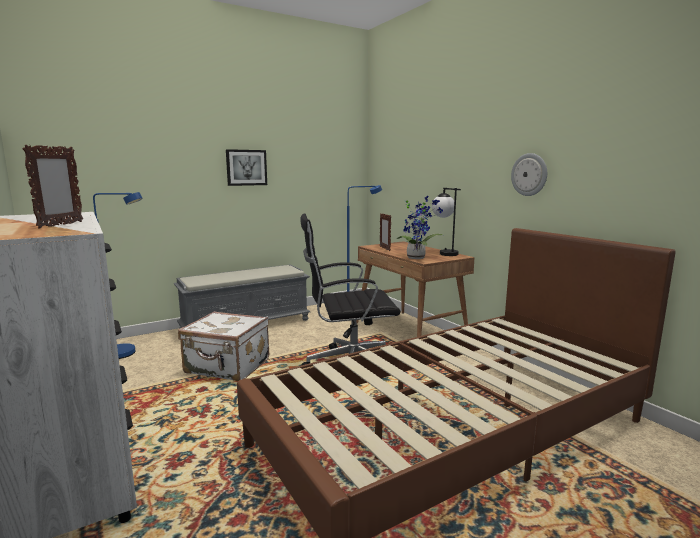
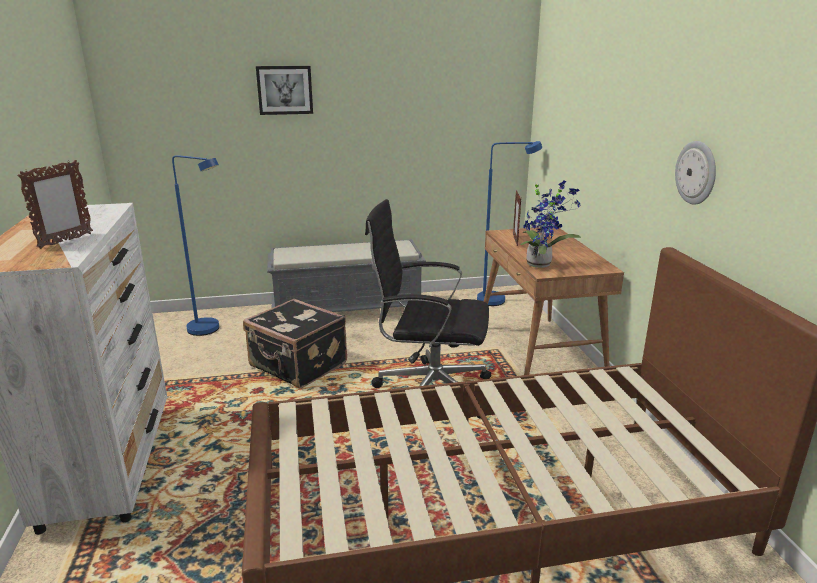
camera: 20 degrees right, 10 degrees up
(227, 367) = (297, 366): white suitcase -> black suitcase
(246, 167) = (358, 115): picture -> picture (285, 90)
(444, 253) = (588, 258): table lamp -> none

